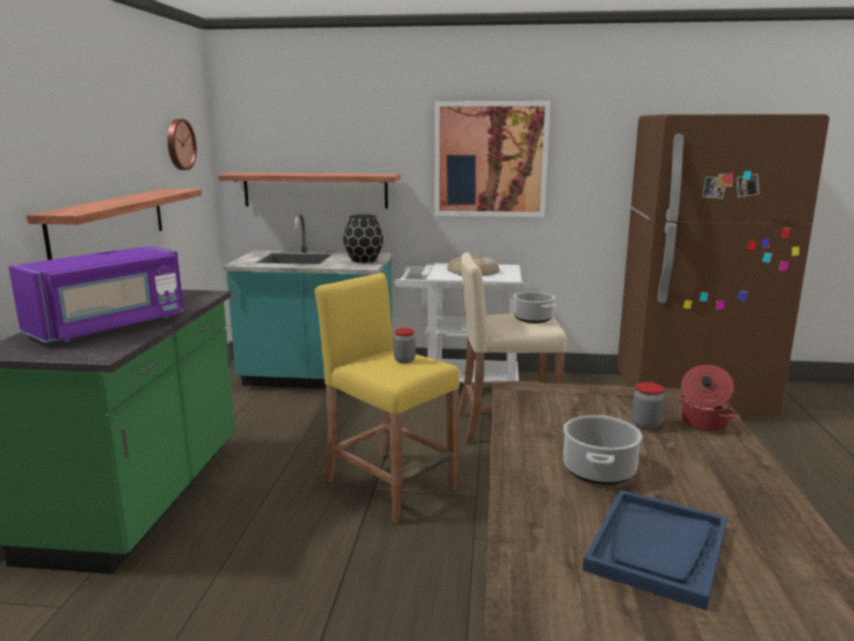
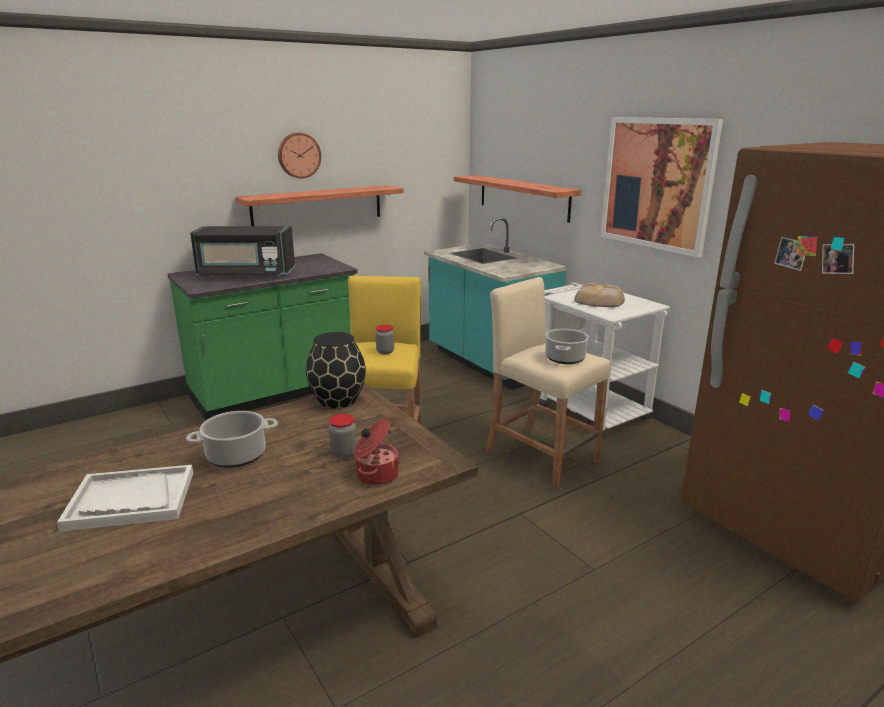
camera: 50 degrees right, 5 degrees up
(109, 327) = (246, 274): purple microwave -> black microwave
(179, 144) = (416, 150): wall clock -> wall clock (298, 155)
(364, 260) = (521, 268): black vase -> black vase (337, 401)
(657, 549) = (130, 500): blue tray -> white tray

